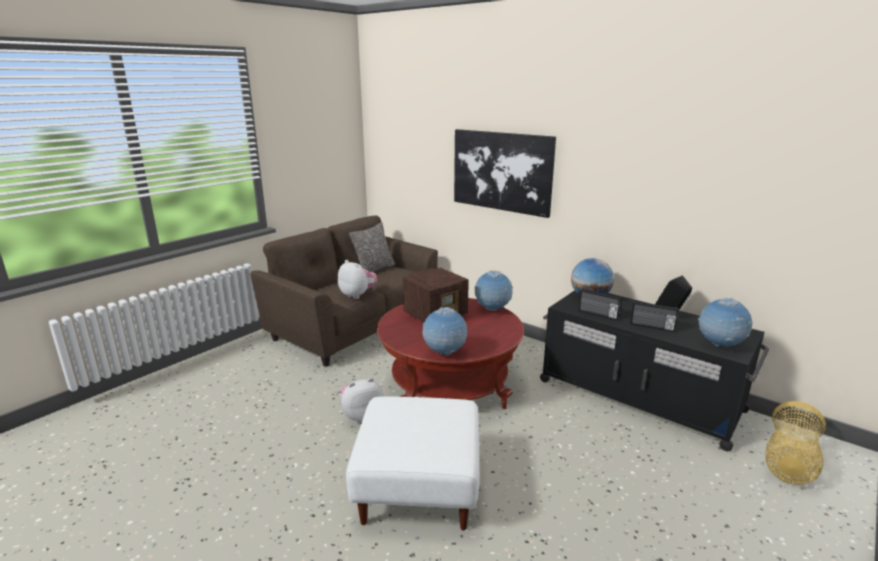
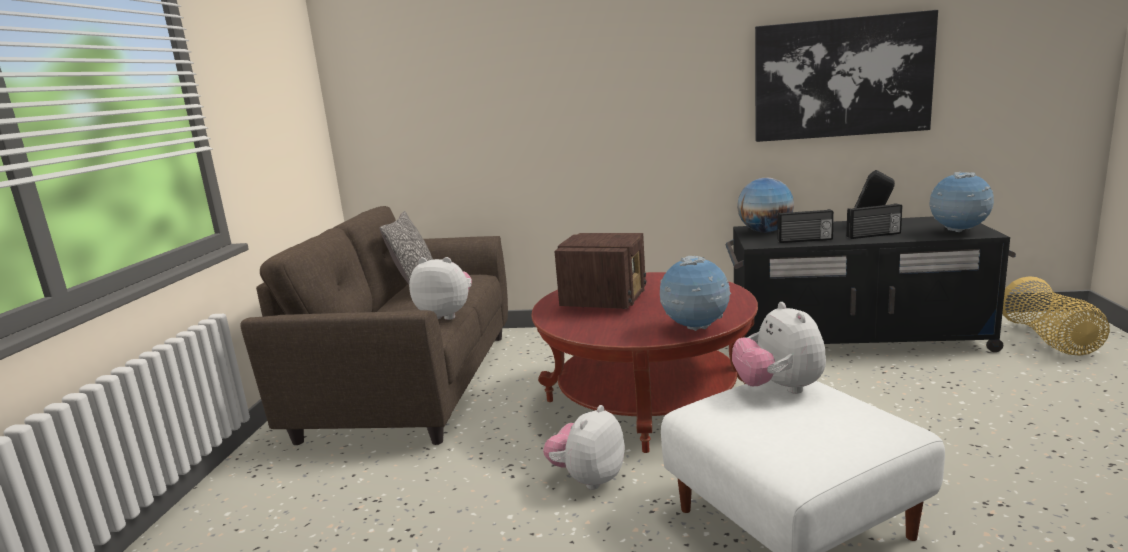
camera: 30 degrees left, 5 degrees down
(440, 408) = (779, 389): none -> plush toy
(492, 309) = (661, 277): globe -> none
(502, 171) = (590, 96): picture -> picture (841, 78)

